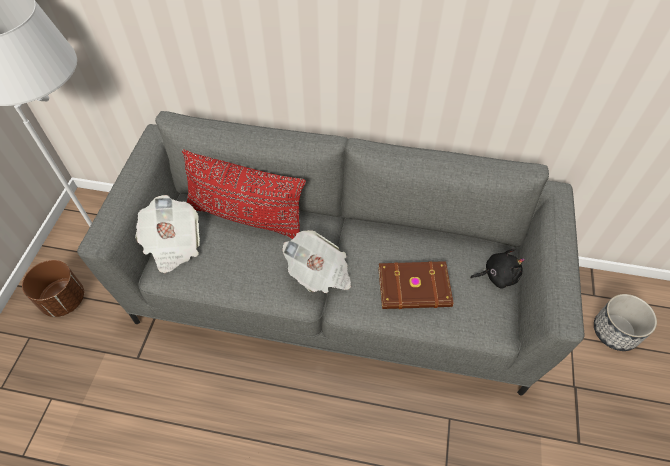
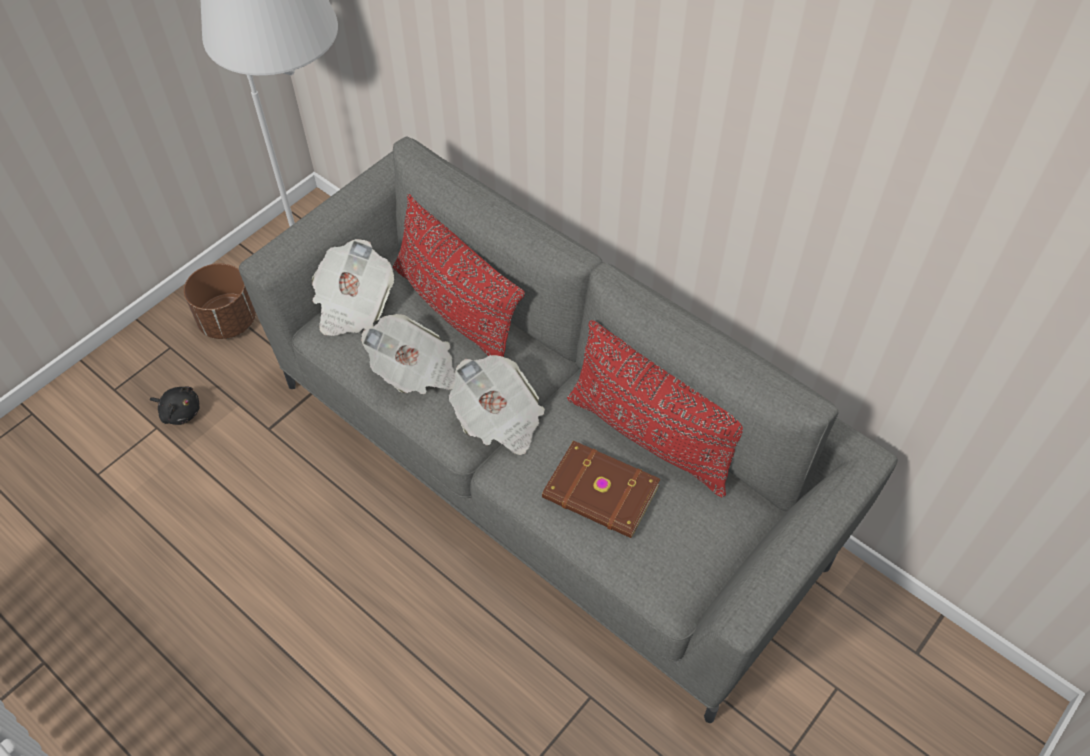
camera: 30 degrees right, 0 degrees up
(244, 268) = (415, 371): none -> newspaper
(419, 239) = (651, 437): none -> red pillow
(497, 275) = (722, 531): black plush toy -> black plush toy (180, 412)
(615, 331) = (911, 716): planter -> none

